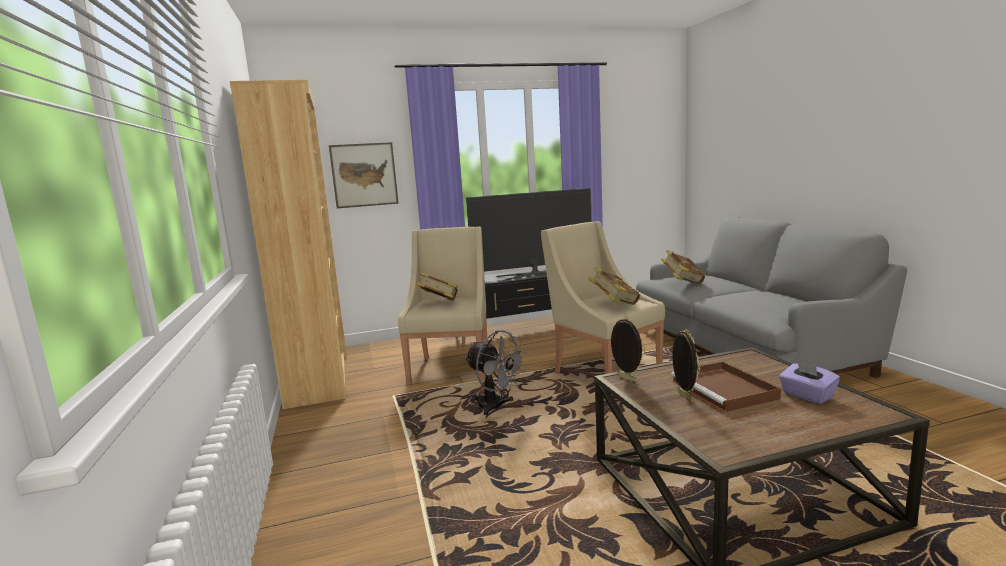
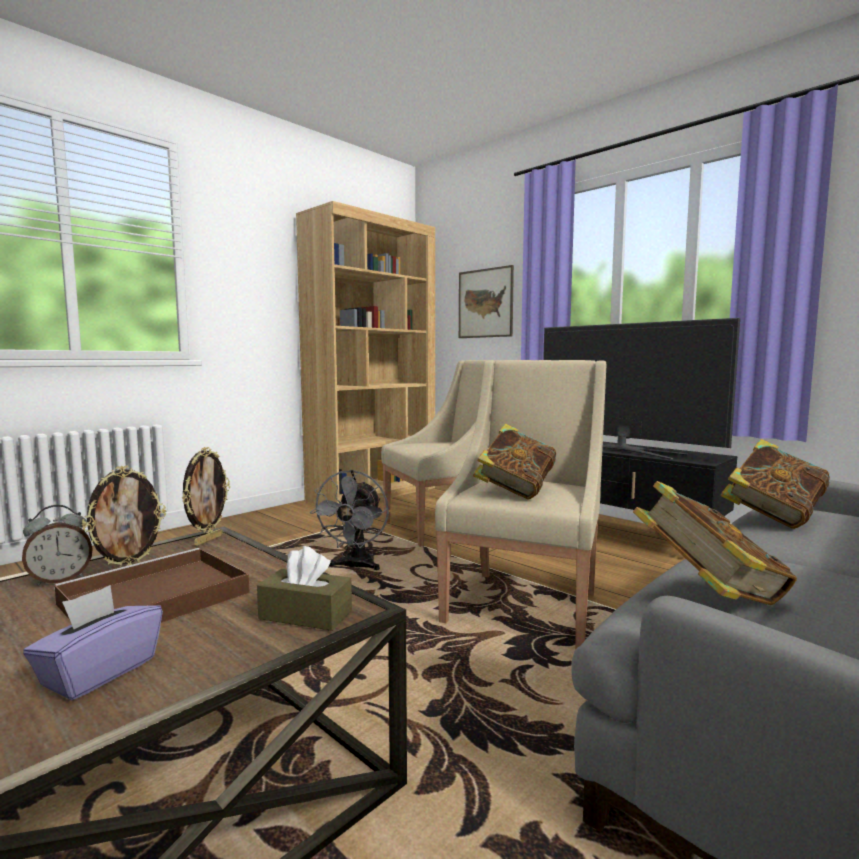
camera: 60 degrees right, 5 degrees down
(439, 303) = (431, 444): book -> book (708, 594)
(682, 415) = (60, 579): none -> alarm clock
(755, 361) = (305, 615): none -> brown tissue box

